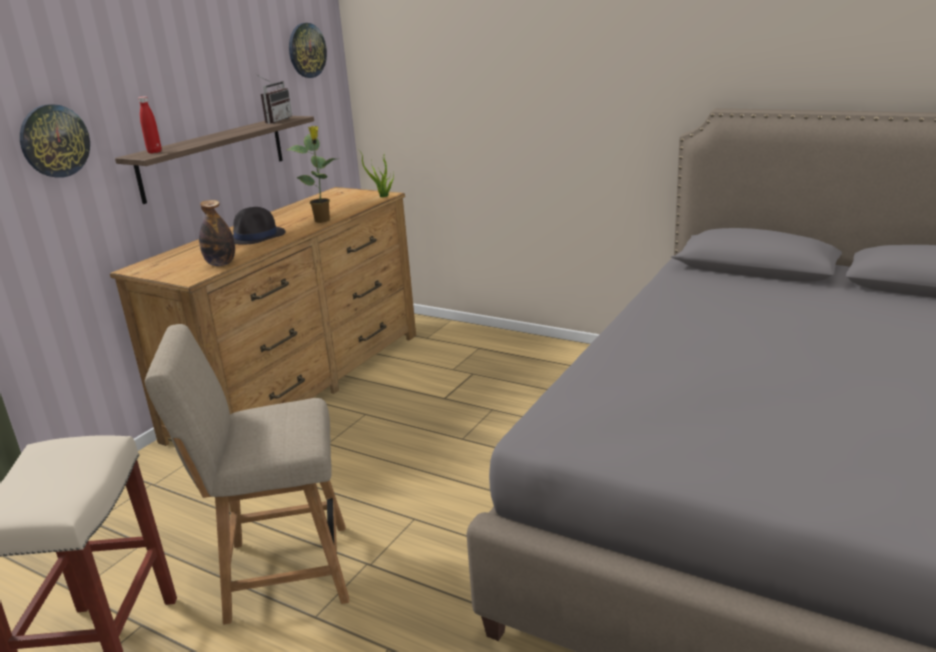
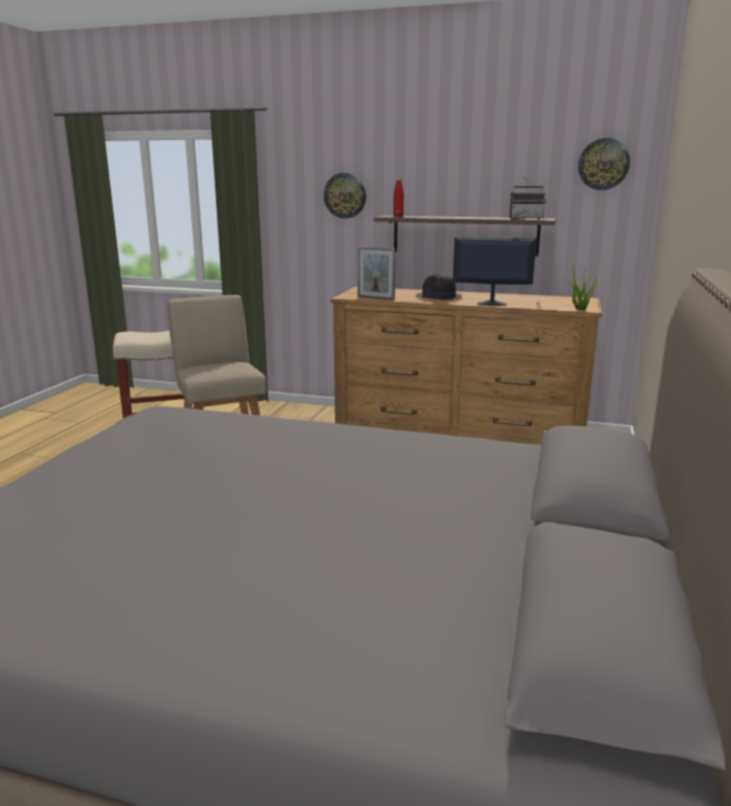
camera: 75 degrees right, 5 degrees down
(221, 264) = (375, 298): bottle -> picture frame
(323, 220) = (491, 304): potted plant -> monitor

